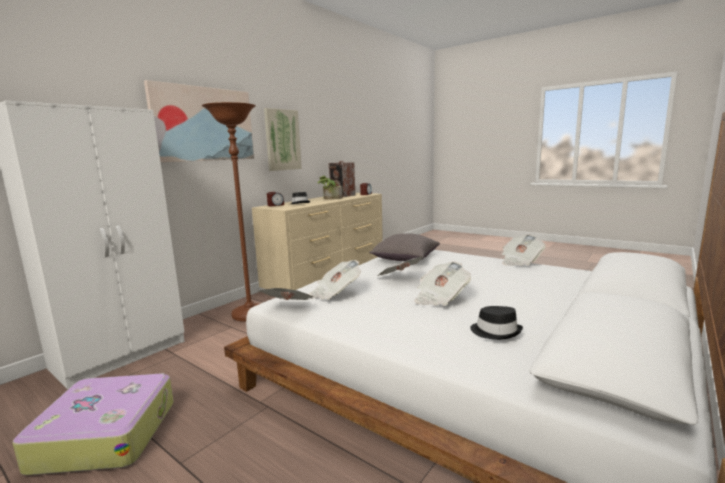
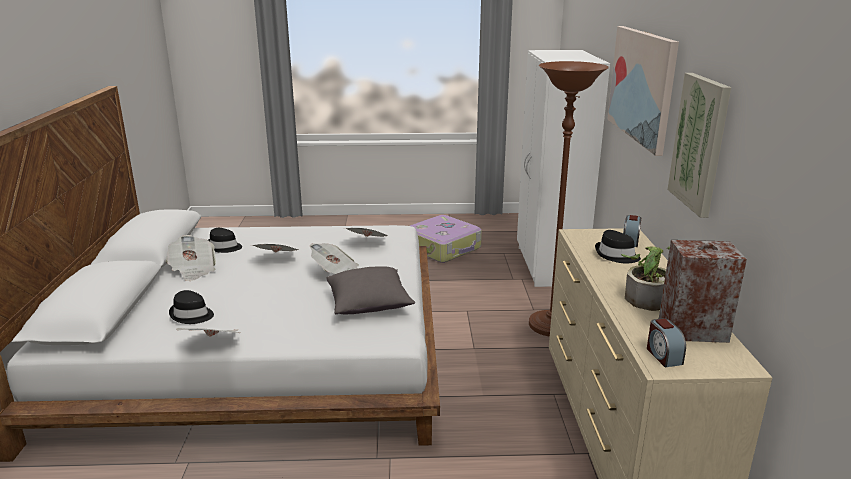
camera: 140 degrees right, 10 degrees up
(289, 309) = (377, 226): newspaper -> newspaper (193, 270)
(537, 276) = (191, 315): none -> black hat

